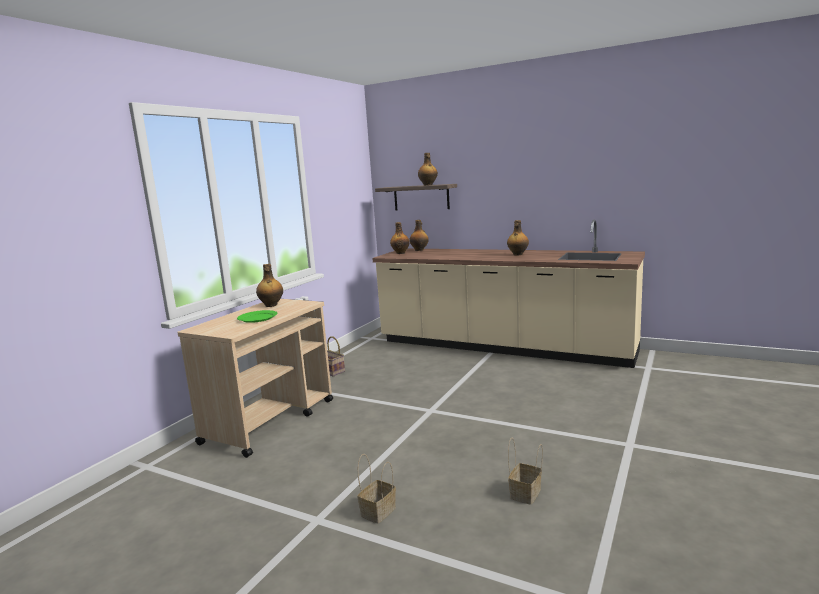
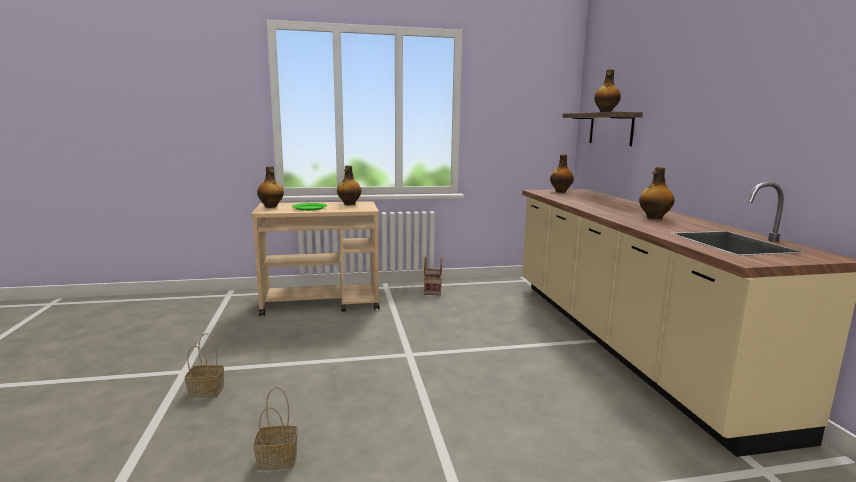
camera: 50 degrees right, 0 degrees up
(419, 250) = (589, 193): bottle -> bottle (271, 207)

